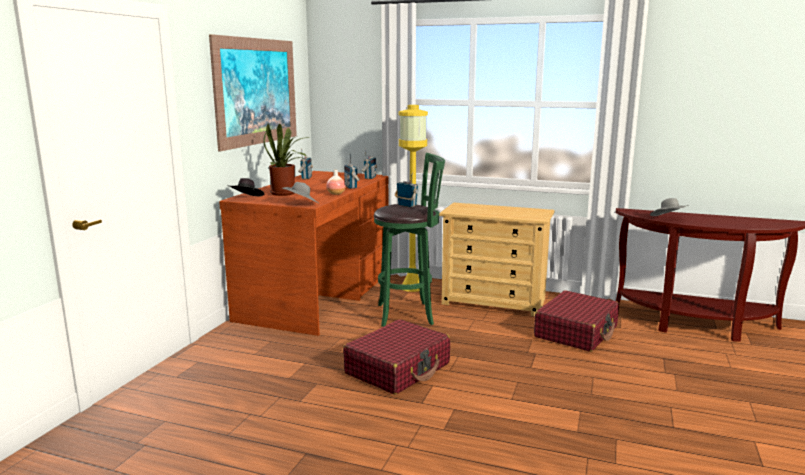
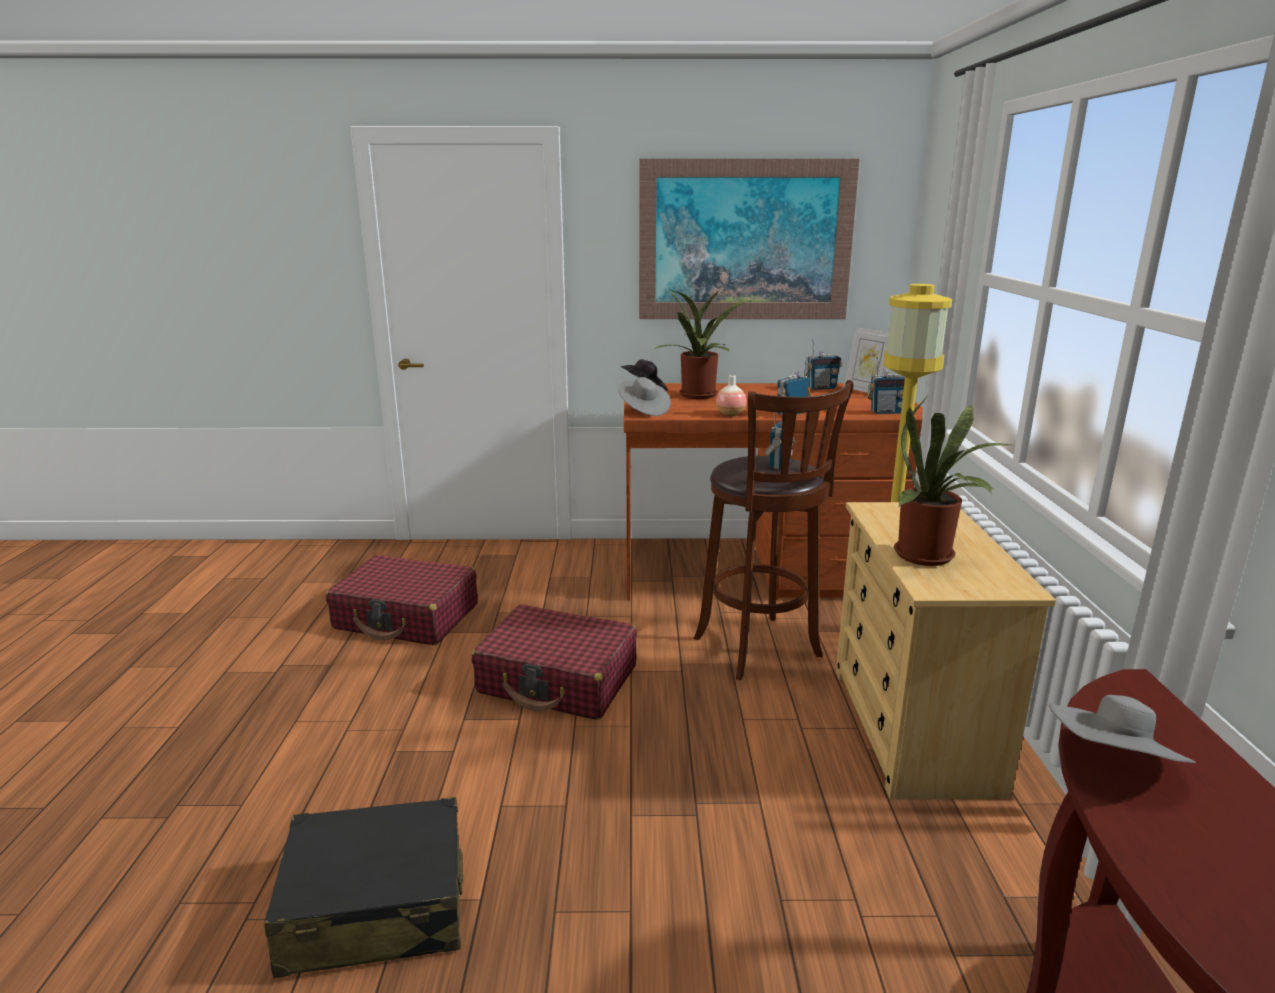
camera: 70 degrees right, 5 degrees up
(324, 174) = (865, 390): none -> picture frame
(409, 314) = (761, 650): green stool -> brown stool
(510, 214) = (930, 557): none -> potted plant
(576, 332) = (852, 869): red suitcase -> red suitcase (407, 617)
(582, 441) = (375, 908): none -> black suitcase

